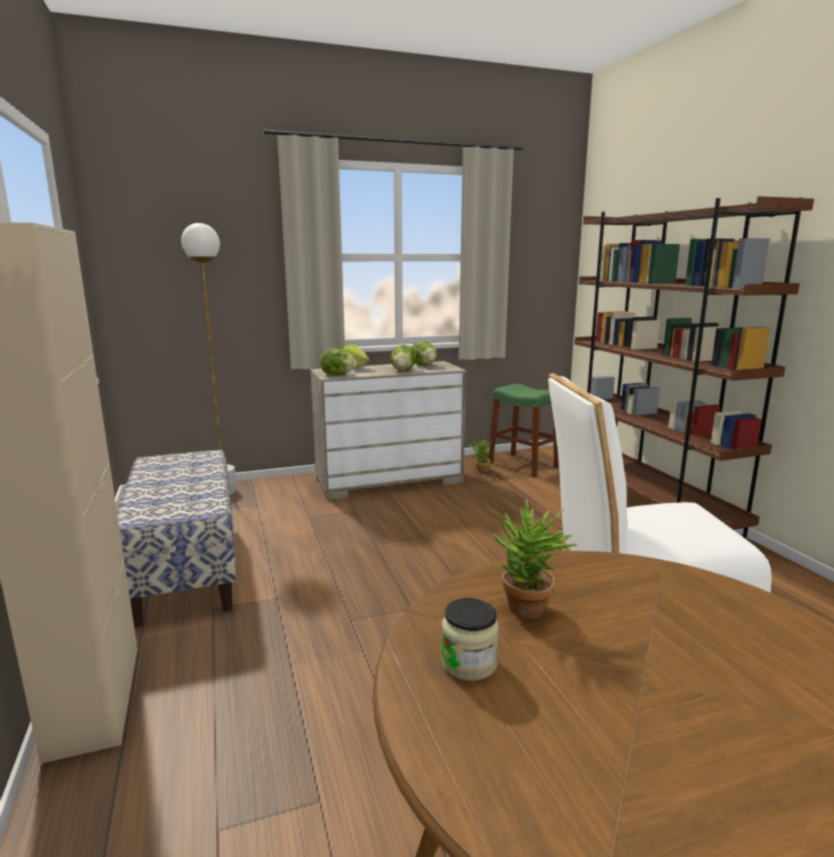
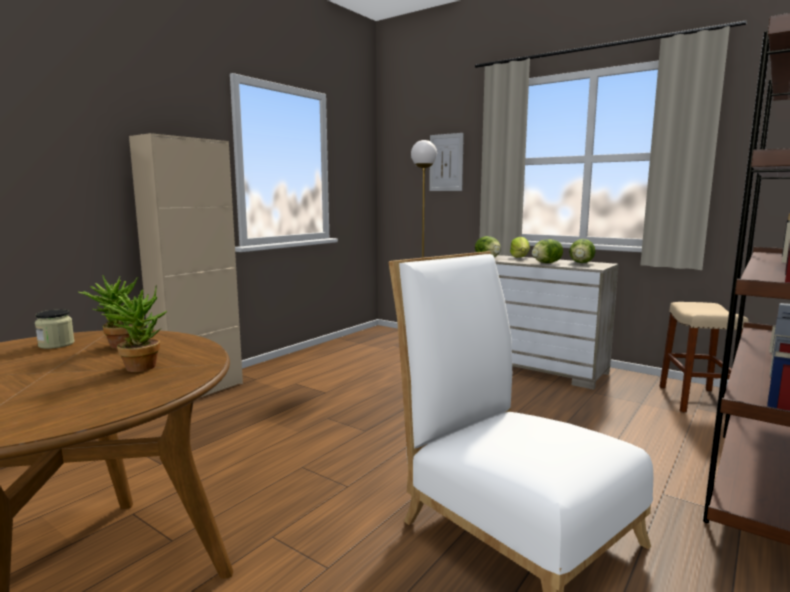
camera: 55 degrees right, 5 degrees down
(185, 568) = (325, 364): bench -> none
(220, 254) = (446, 162): none -> picture
(480, 470) = (634, 388): potted plant -> potted plant (139, 366)
(523, 465) = (696, 400): green stool -> beige stool

